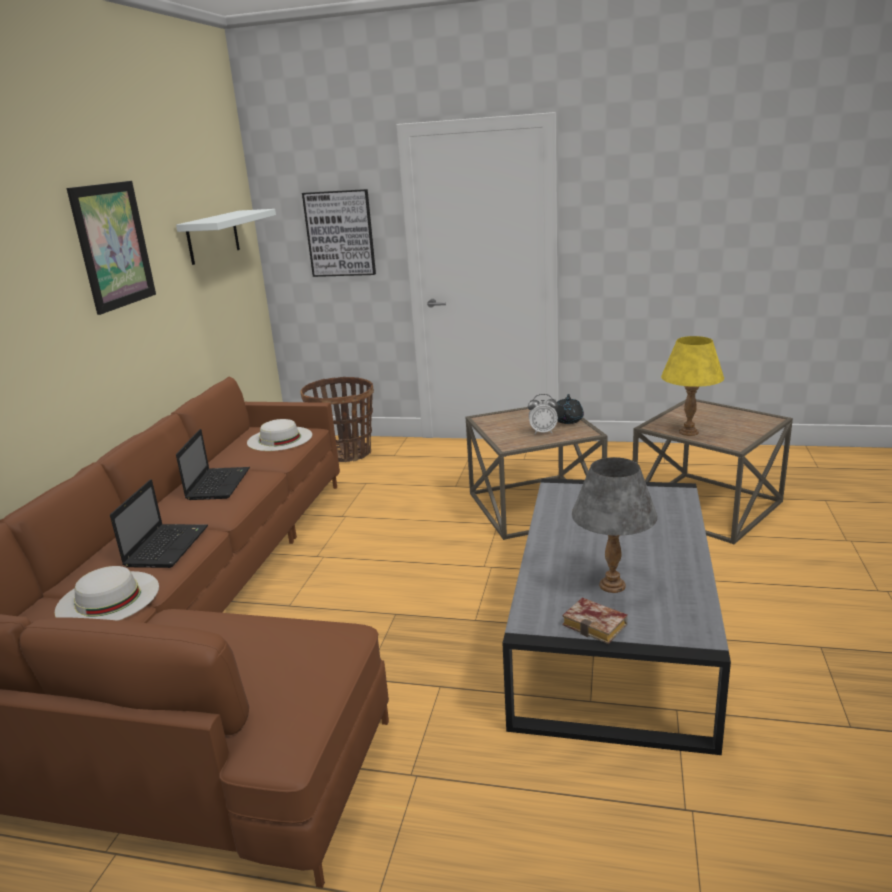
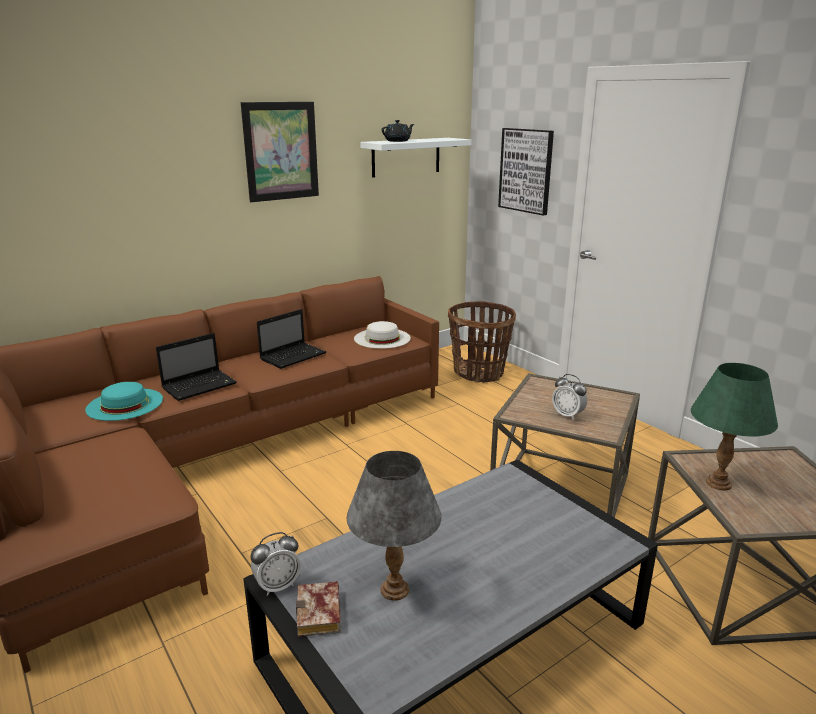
camera: 40 degrees right, 0 degrees up
(108, 598) = (125, 404): white hat -> turquoise hat
(537, 630) = (277, 586): none -> alarm clock
(568, 420) = (611, 414): black teapot -> black teapot (398, 141)
(688, 432) = (718, 483): yellow table lamp -> green table lamp

